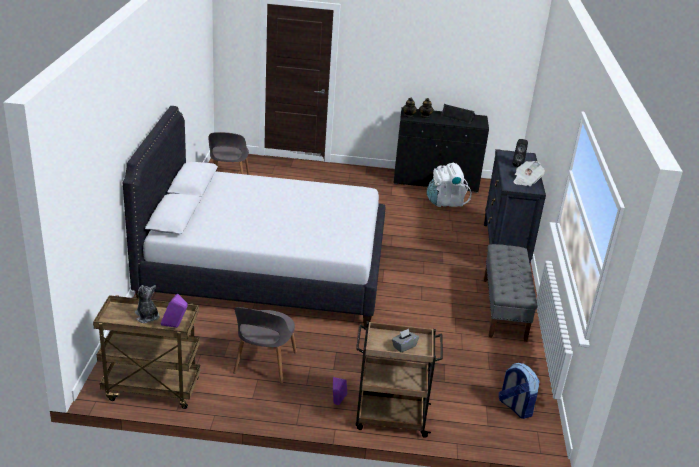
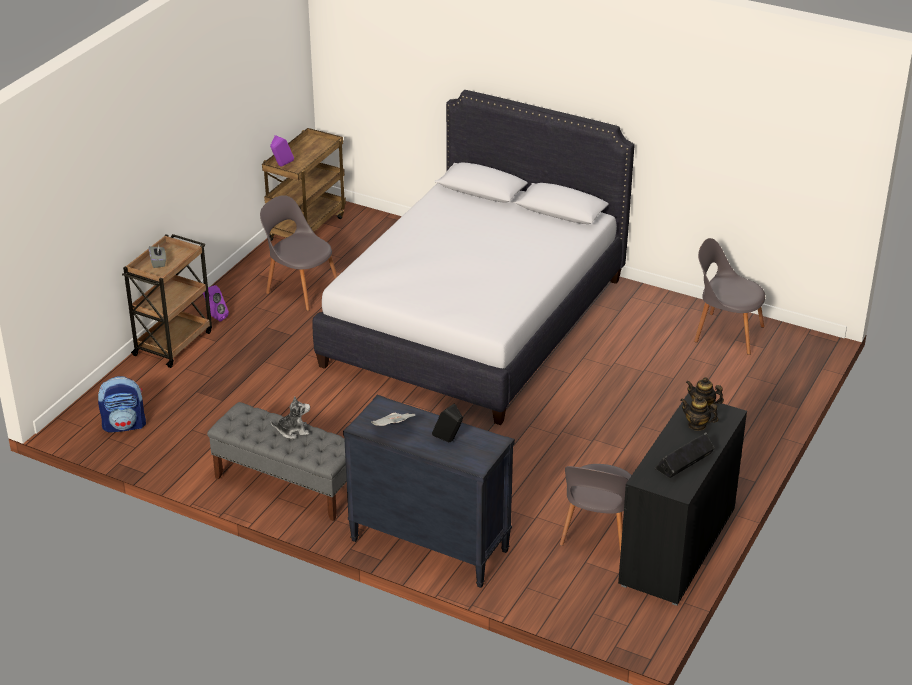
camera: 115 degrees right, 5 degrees up
(147, 317) = (306, 155): plush toy -> plush toy (293, 431)
(445, 202) = (597, 533): white backpack -> grey chair

